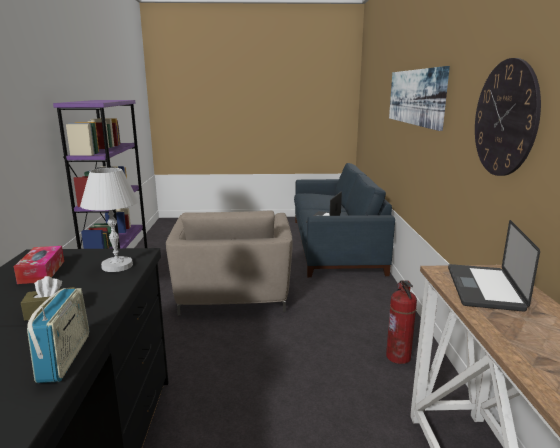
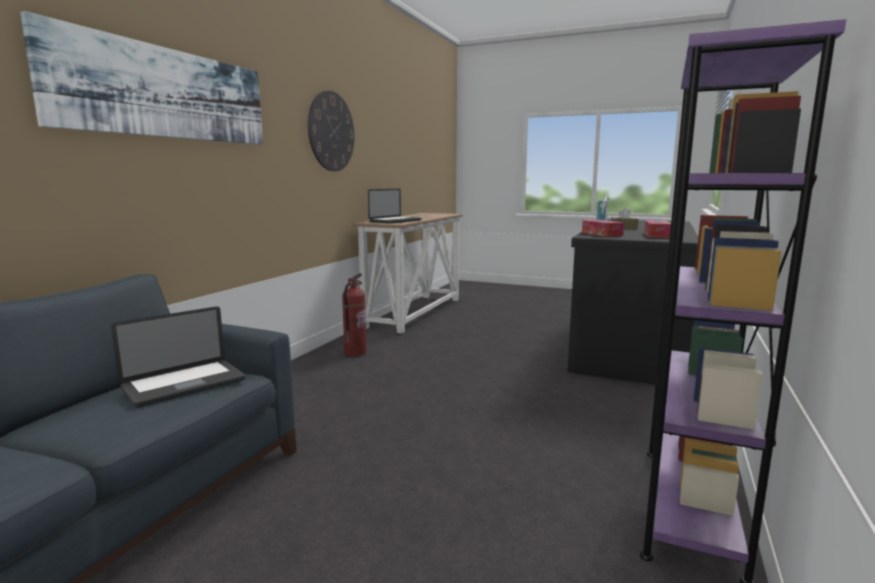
camera: 155 degrees left, 5 degrees down
(116, 266) = (601, 234): white table lamp -> tissue box
(233, 292) = (456, 450): beige armchair -> none

